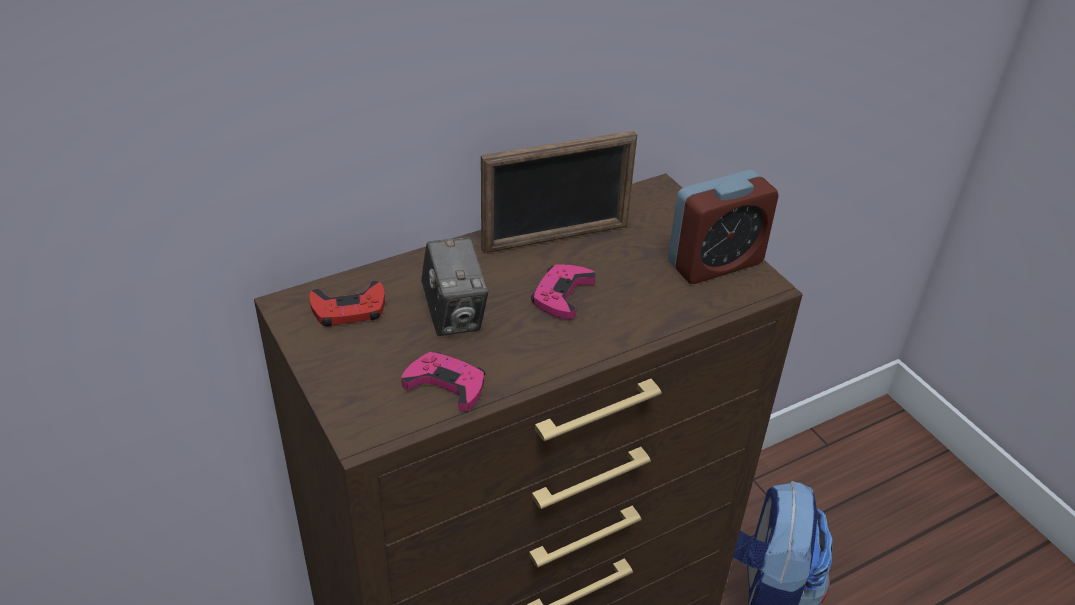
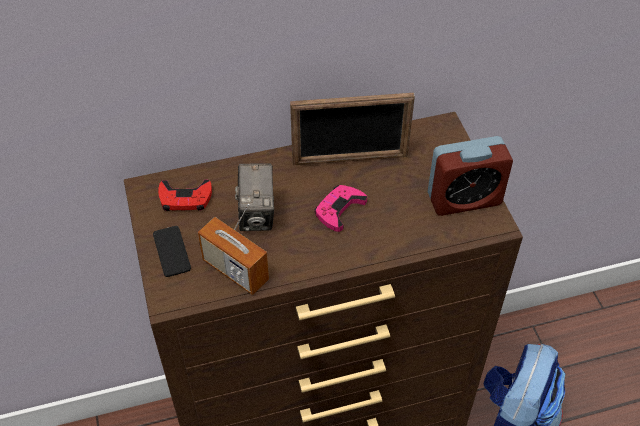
camera: 15 degrees right, 10 degrees up
(349, 375) = (171, 251): none -> phone
(446, 384) = (235, 270): pink game controller -> radio

